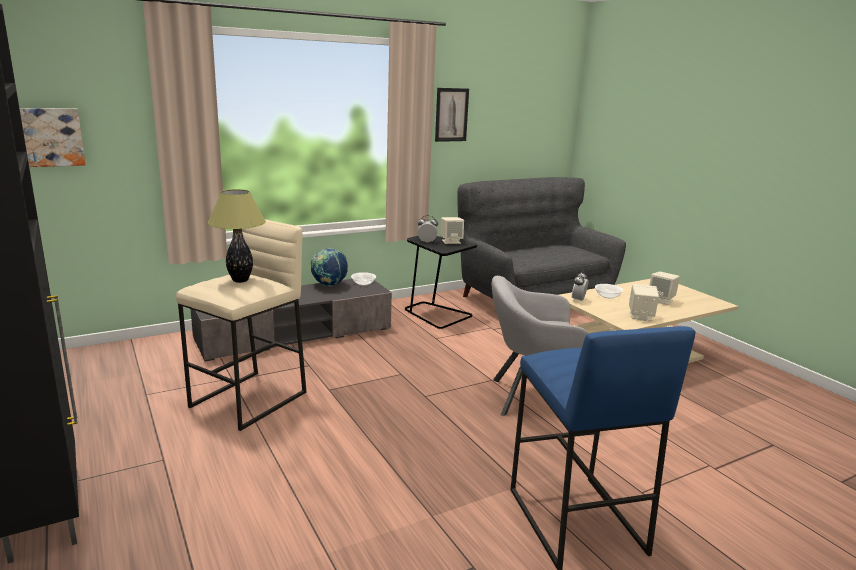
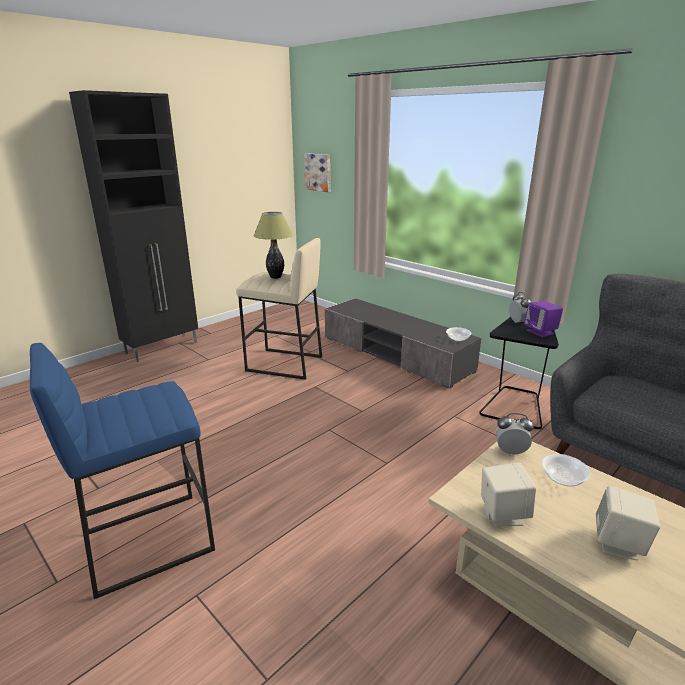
camera: 75 degrees right, 5 degrees up
(329, 285) = (435, 328): globe -> none
(451, 115) = (640, 179): picture -> none
(451, 241) = (540, 332): beige speaker -> purple speaker
(529, 397) = (364, 493): grey armchair -> none

